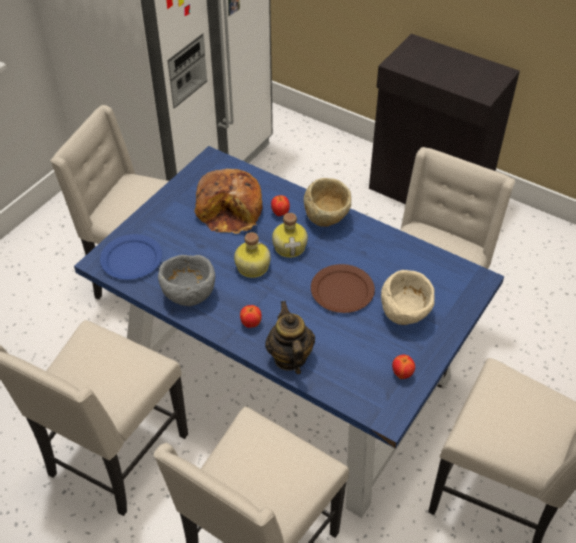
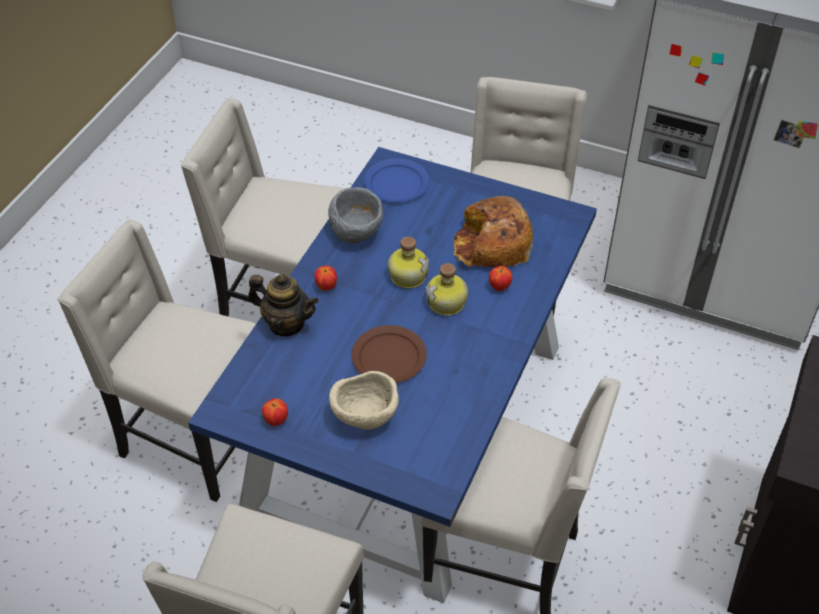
camera: 80 degrees right, 0 degrees up
(289, 357) = (286, 323): teapot -> teapot turned 45 degrees clockwise
(327, 218) = (504, 331): beige bowl -> none

